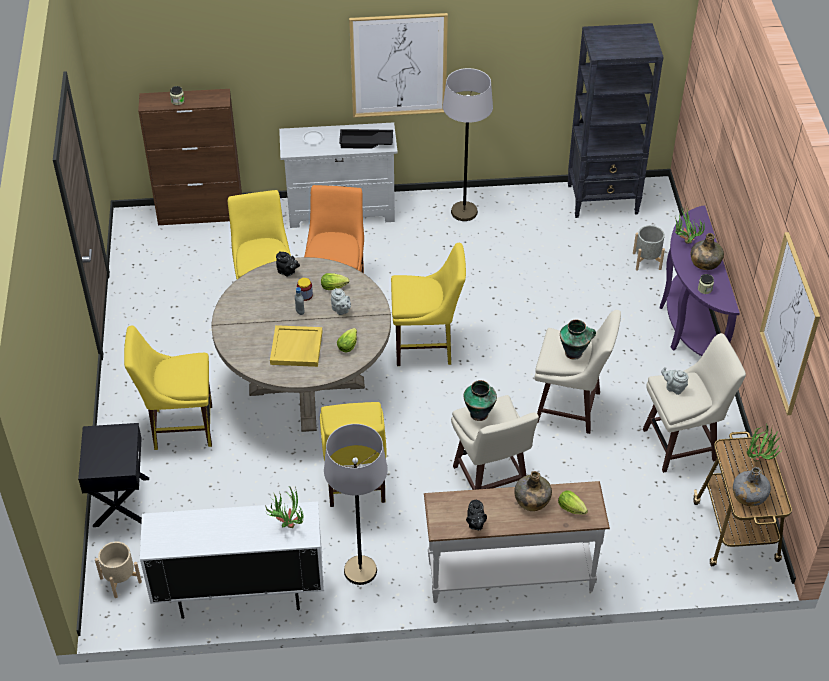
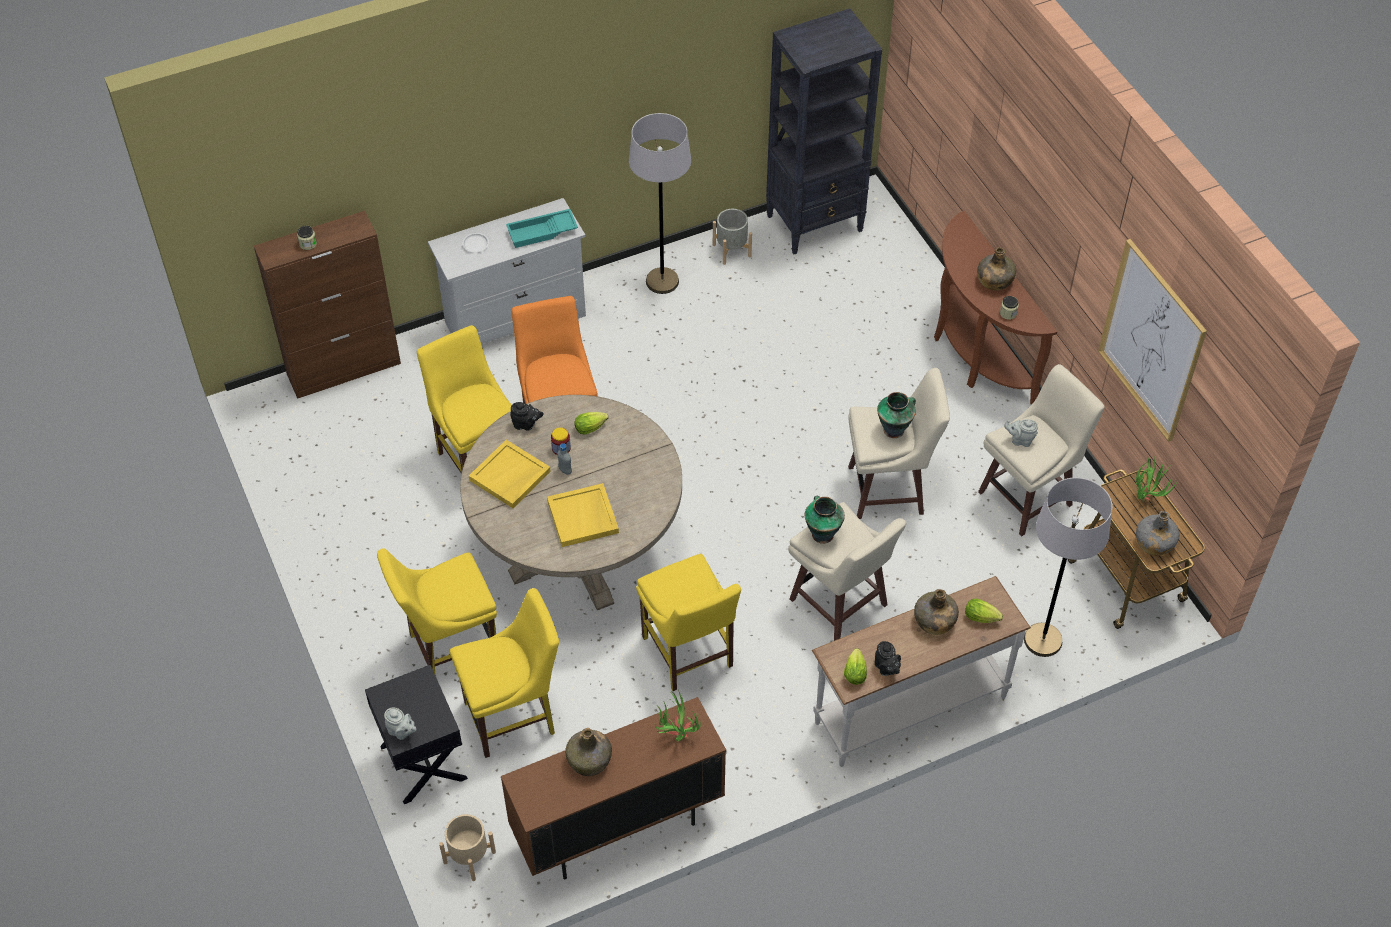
camera: 20 degrees left, 5 degrees up
(213, 522) = (590, 760): none -> green bottle
(240, 594) = (618, 828): white cabinet -> brown cabinet
(257, 305) = (510, 476): none -> yellow tray
(341, 310) = (612, 455): grey teapot -> grey teapot (401, 732)
(348, 345) = (642, 495): lettuce -> lettuce (855, 671)
(360, 571) = (742, 756): grey floor lamp -> grey floor lamp (1042, 640)
(365, 142) = (542, 233): black tray -> turquoise tray
(398, 65) = (564, 130): picture -> none
(427, 346) = (695, 462): yellow chair -> yellow chair (514, 716)
(647, 261) = (897, 287): grey planter -> grey planter (732, 250)
(684, 242) = (961, 262): potted plant -> none
(687, 325) = (974, 353): purple console table -> brown console table

